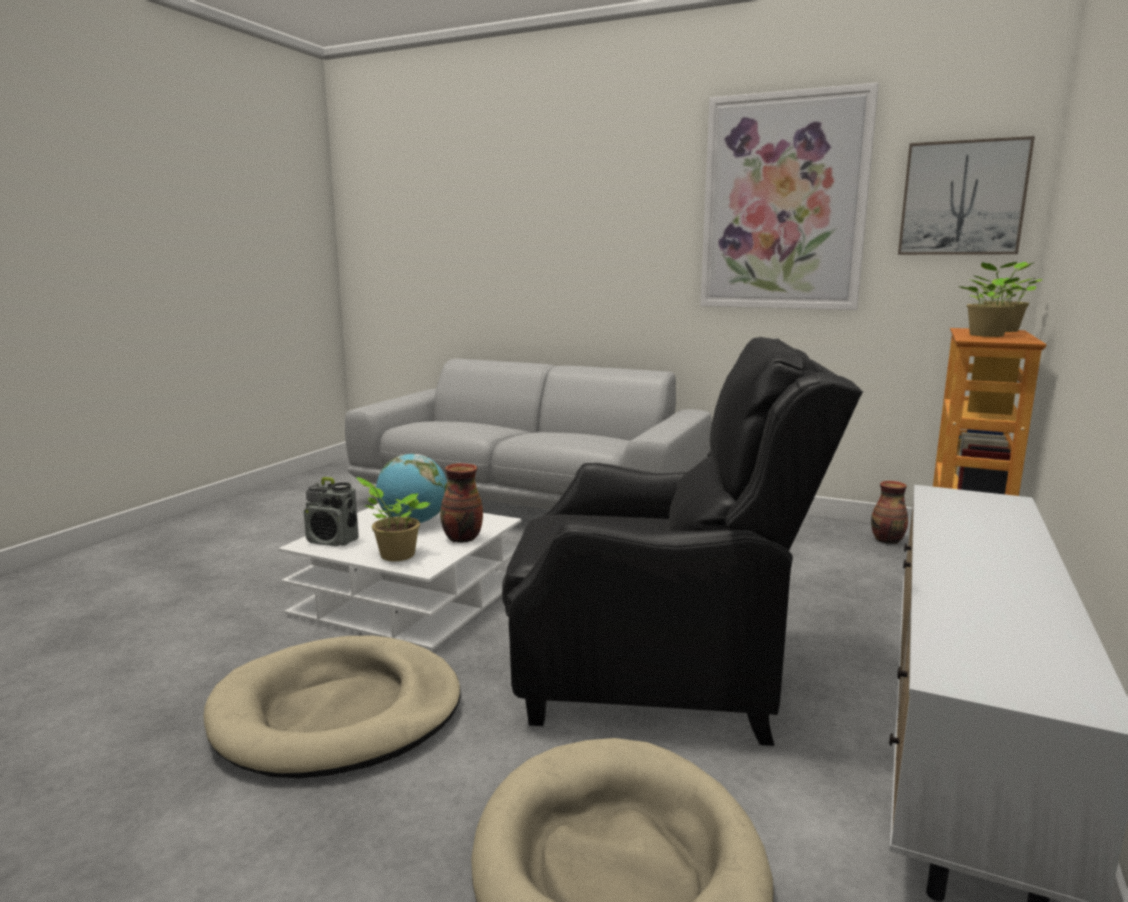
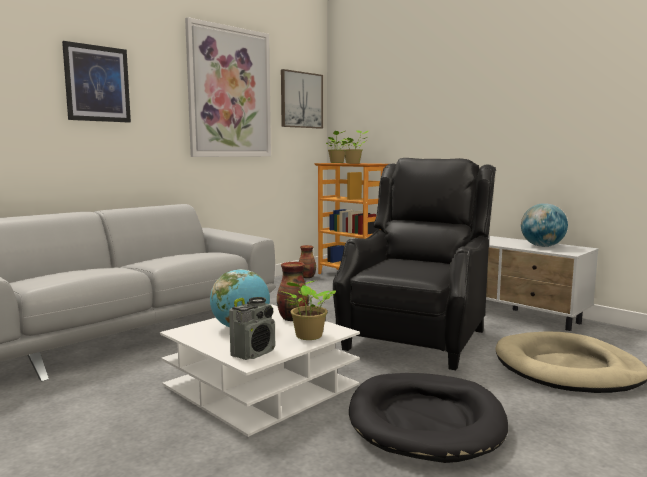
camera: 70 degrees left, 5 degrees down
(338, 713) = (425, 420): beige dog bed -> black dog bed
(585, 213) = (97, 83): none -> picture
(1002, 641) = (542, 246): none -> globe

